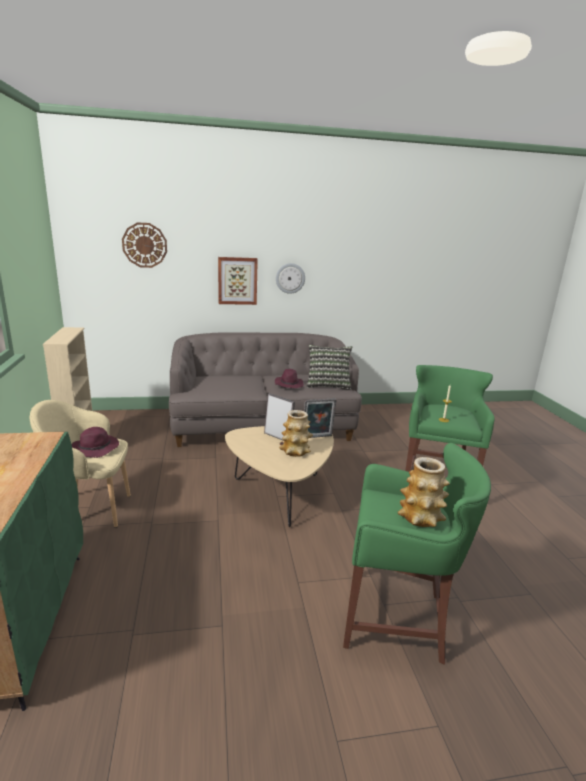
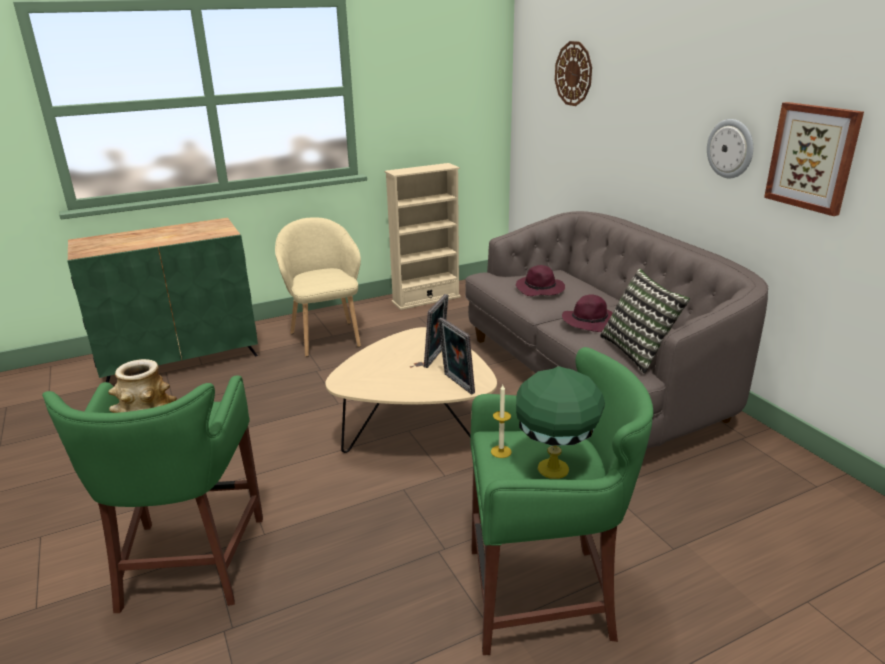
camera: 75 degrees right, 5 degrees up
(96, 448) = (326, 277): purple hat -> purple hat (540, 289)
(237, 280) = (658, 140): picture -> picture (813, 157)
(295, 452) = (400, 376): vase -> none
(459, 413) = (555, 469): none -> green table lamp

